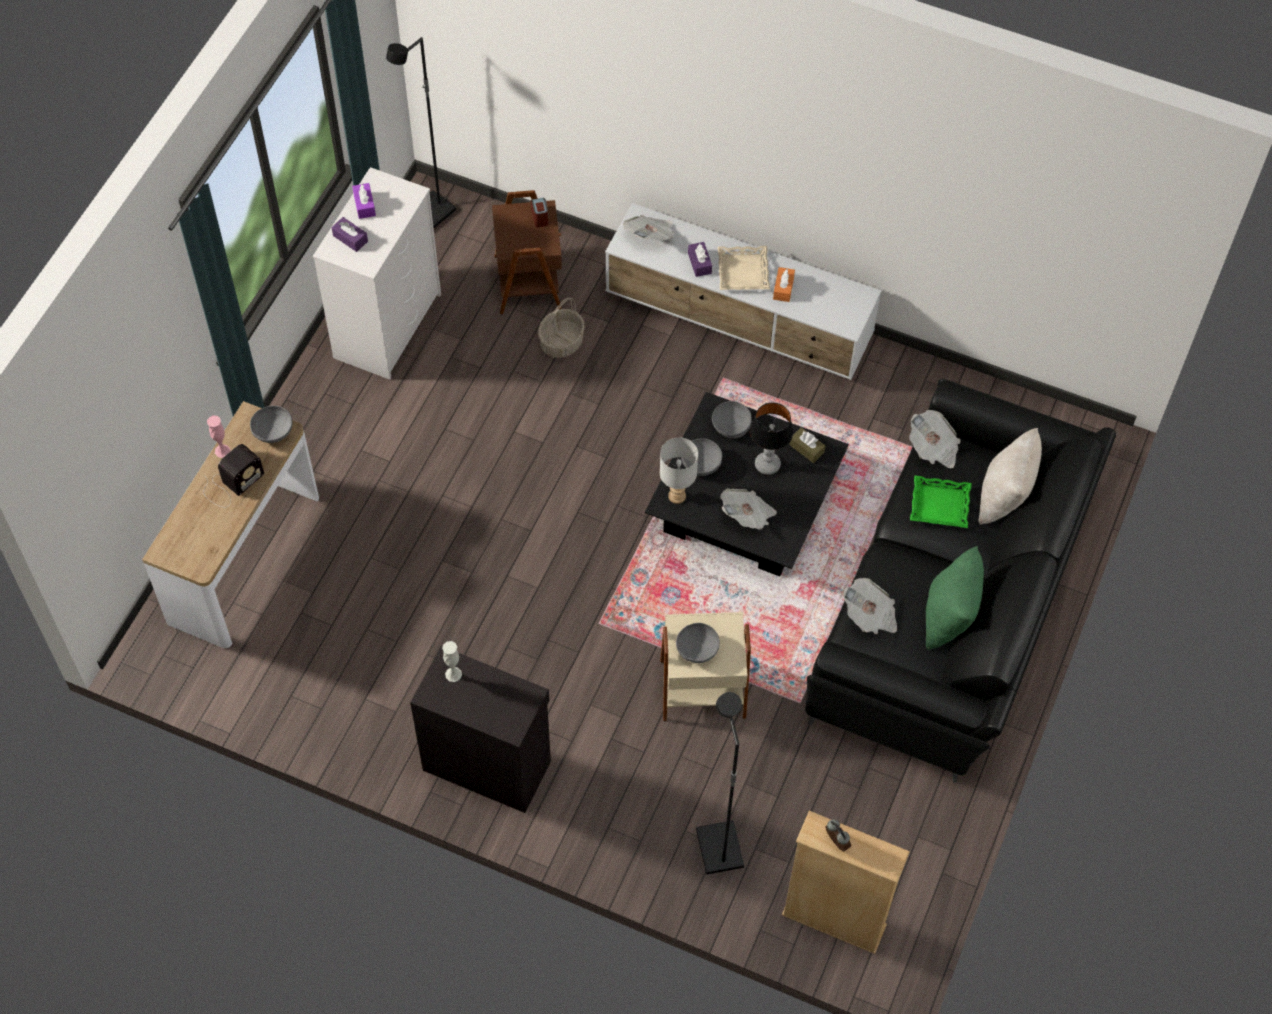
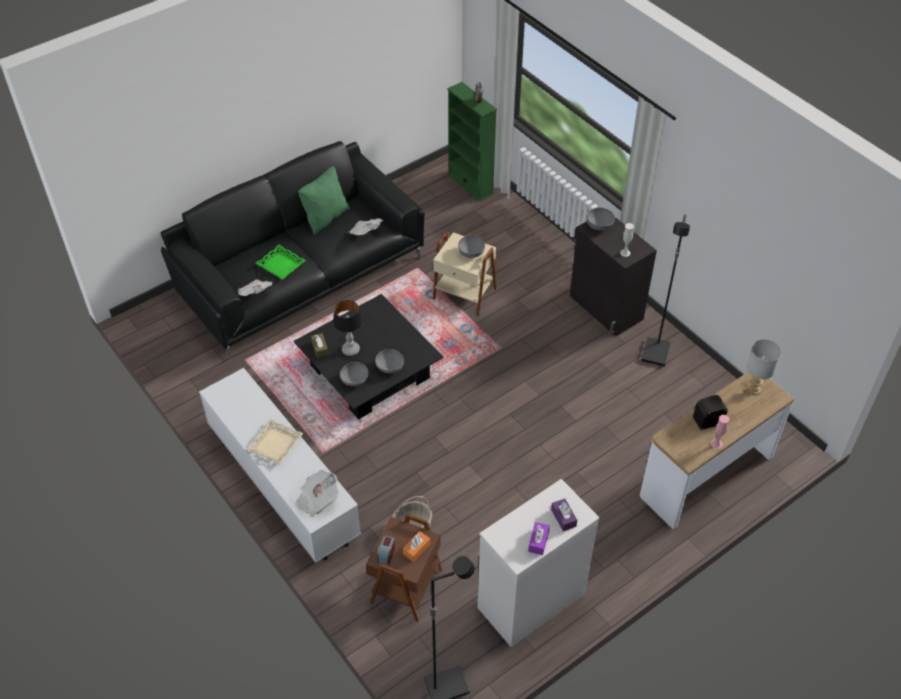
camera: 150 degrees left, 10 degrees down
(273, 432) = (675, 441): grey bowl -> grey bowl (599, 225)
(677, 497) = (418, 356): grey table lamp -> grey table lamp (754, 389)
(699, 263) = (299, 464): purple tissue box -> none
(718, 848) = (505, 228): black floor lamp -> black floor lamp (656, 353)
(747, 516) = (384, 328): newspaper -> none
(783, 288) = (259, 421): orange tissue box -> orange tissue box (416, 549)
(833, 920) = (470, 184): beige bookcase -> green bookcase
(1004, 496) = (241, 256): beige pillow -> none

